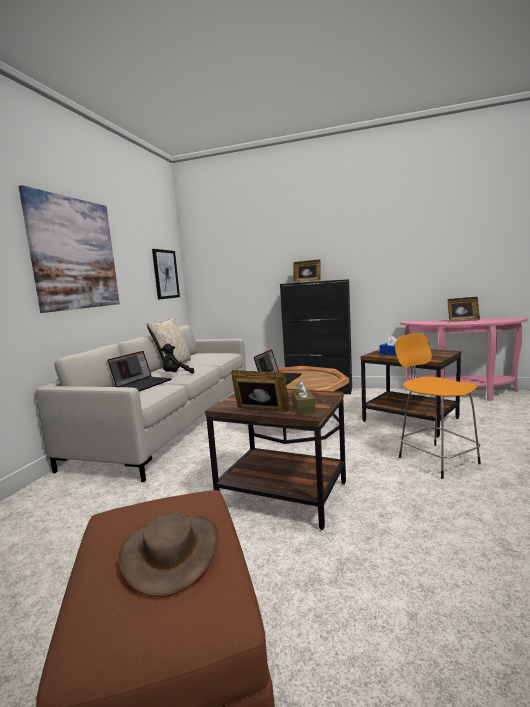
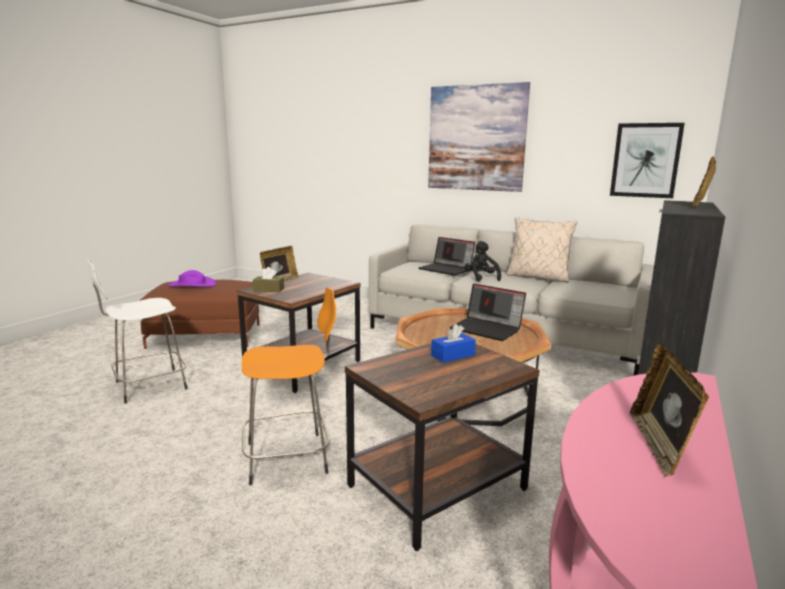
camera: 100 degrees right, 5 degrees up
(171, 552) = (192, 285): brown hat -> purple hat
(423, 611) = (147, 386): none -> white stool

